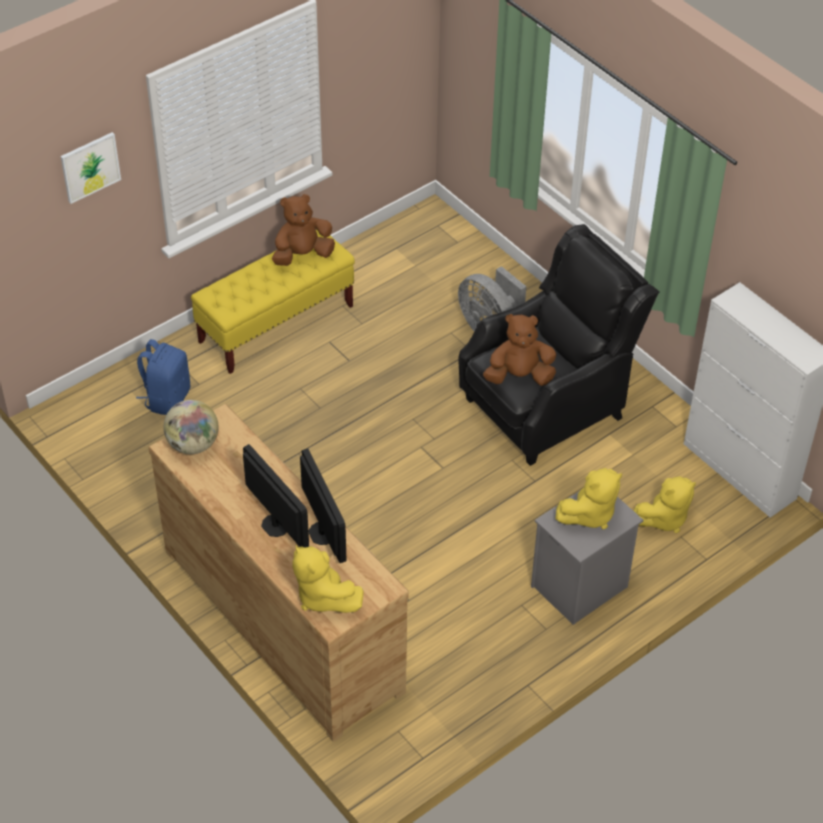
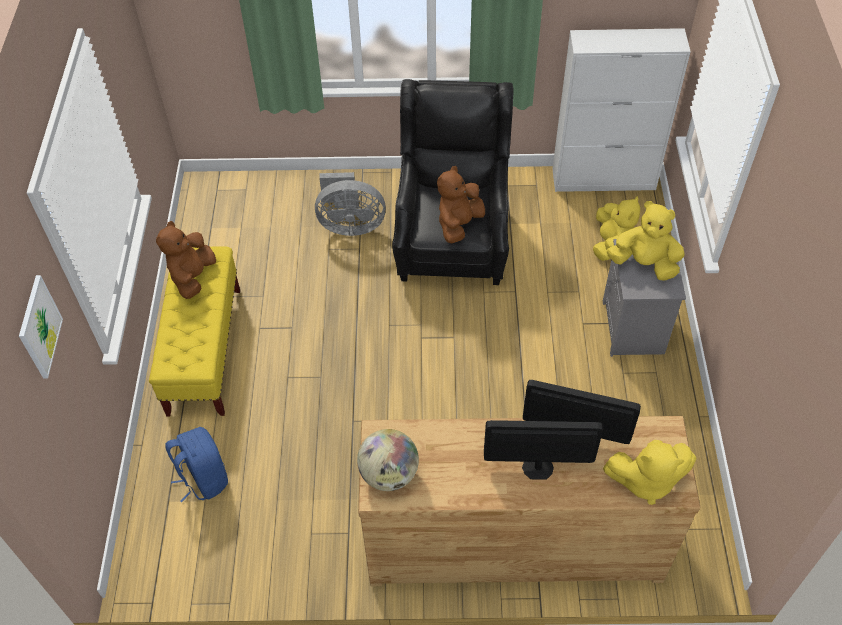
camera: 50 degrees left, 5 degrees up
(589, 514) = (644, 264): yellow plush toy -> yellow plush toy turned 75 degrees counterclockwise

